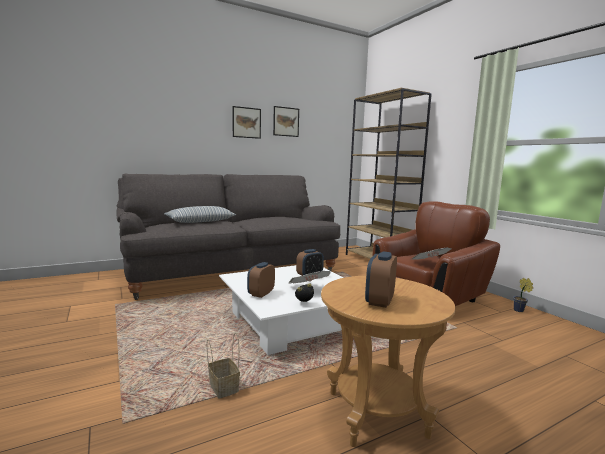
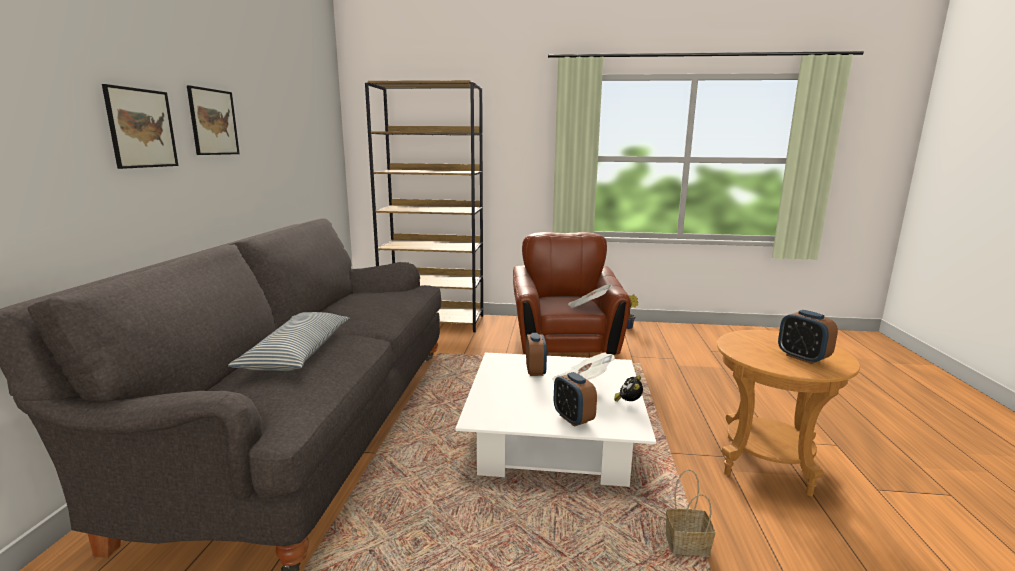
camera: 55 degrees left, 5 degrees up
(286, 121) = (265, 117): picture -> picture (141, 128)

